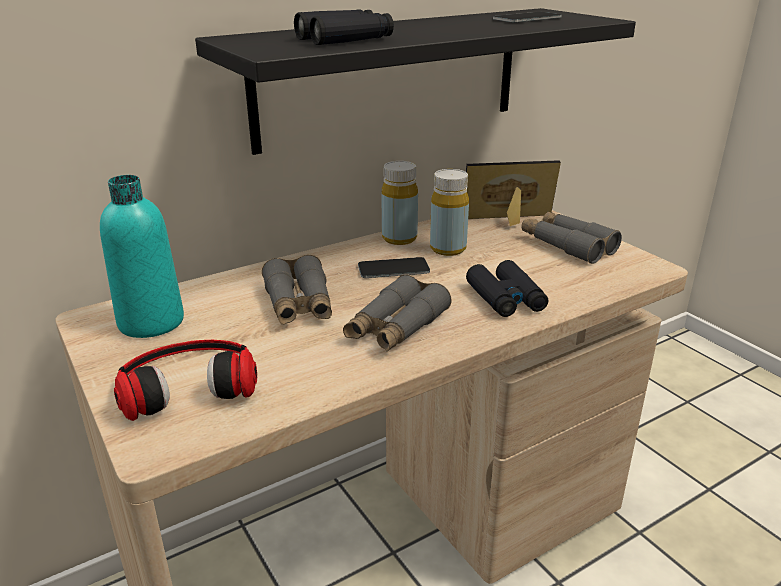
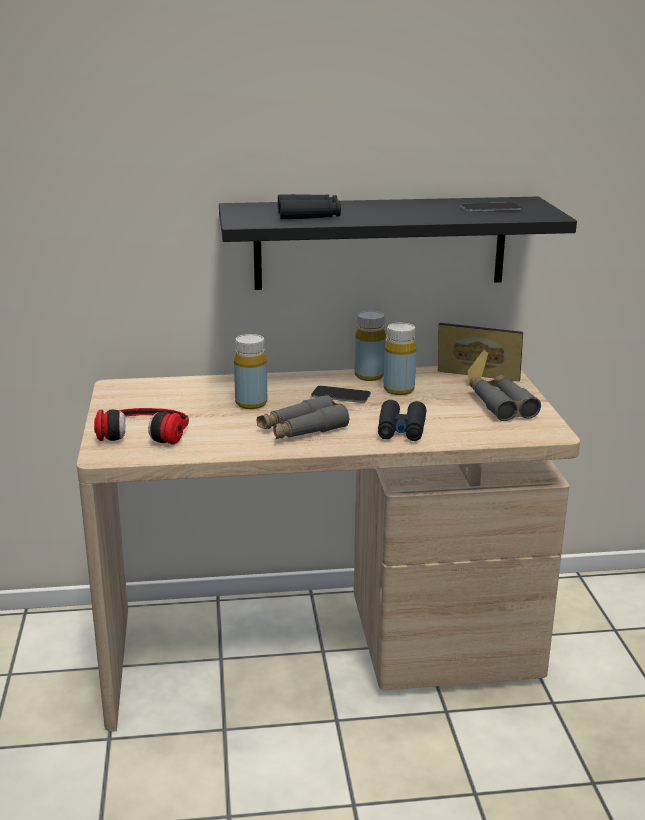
camera: 25 degrees right, 5 degrees down
(151, 322) = (149, 395): turquoise bottle -> none
(299, 304) = (251, 403): grey binoculars -> yellow bottle

